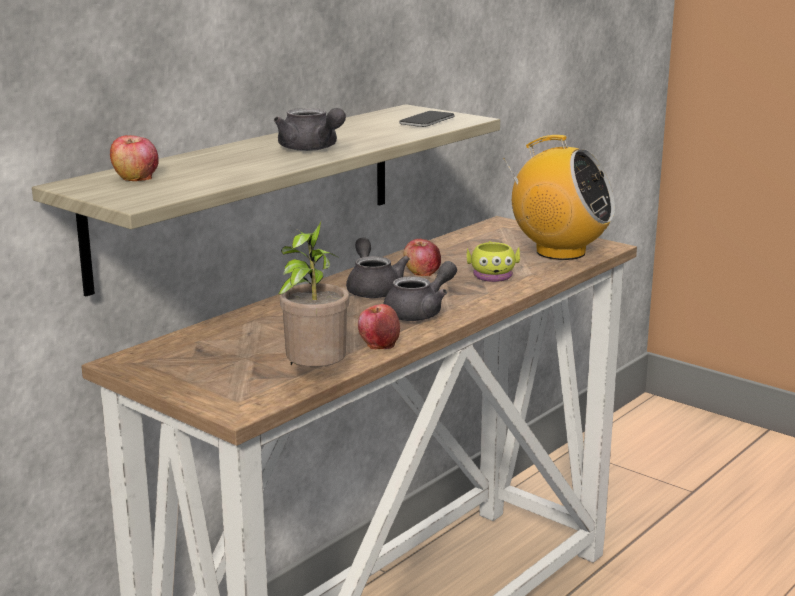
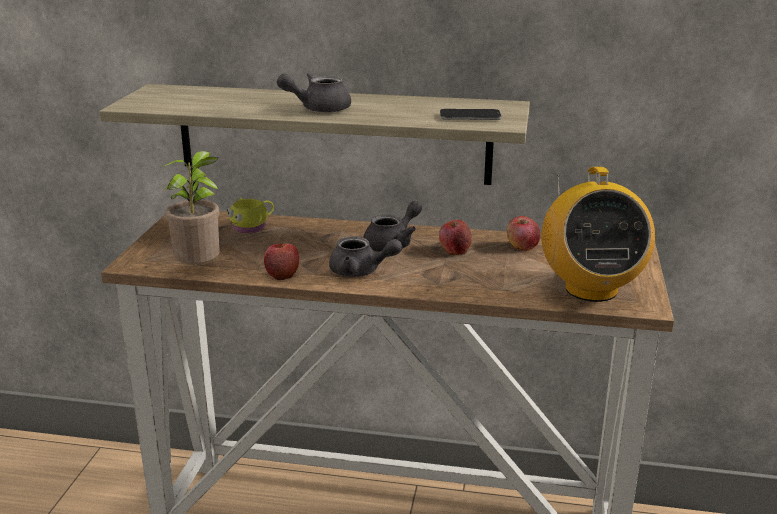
camera: 60 degrees right, 5 degrees up
(136, 178) = (186, 94): apple -> apple (522, 246)
(311, 149) = (318, 109): grey teapot -> grey teapot turned 45 degrees clockwise
(492, 275) = (486, 276): yellow mug -> yellow mug (252, 227)

